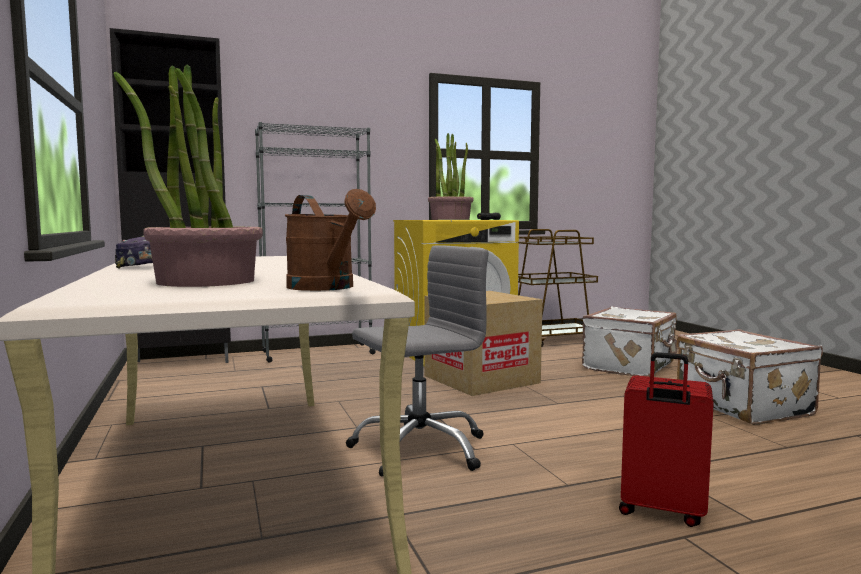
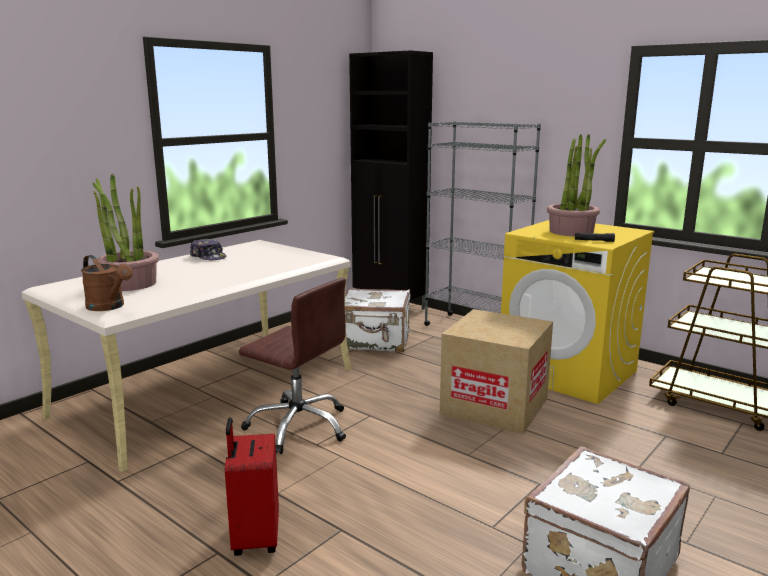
camera: 60 degrees right, 10 degrees up
(326, 288) = (109, 307): brown watering can -> brown watering can turned 75 degrees counterclockwise
(419, 449) = (298, 426): grey office chair -> brown office chair
(630, 366) = (675, 471): white suitcase -> white suitcase (375, 342)

